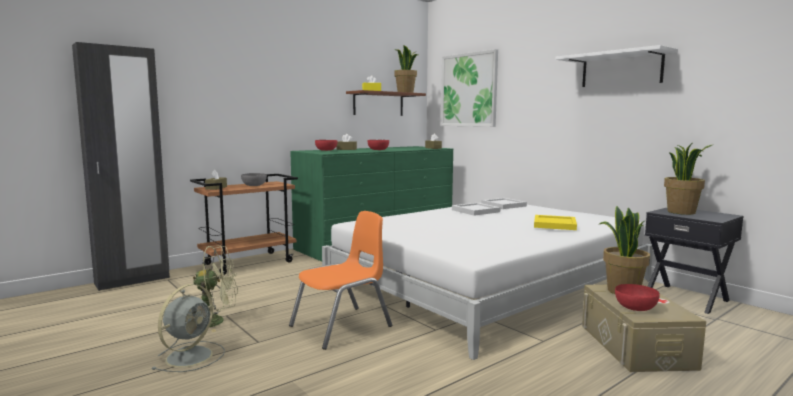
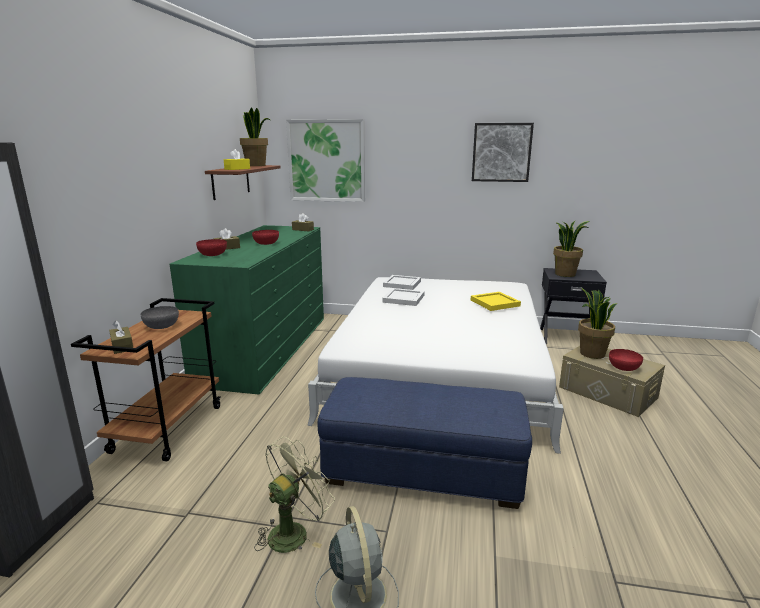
camera: 40 degrees left, 10 degrees up
(342, 327) = (422, 470): orange chair -> blue ottoman
(621, 69) = (501, 152): white shelf -> picture

